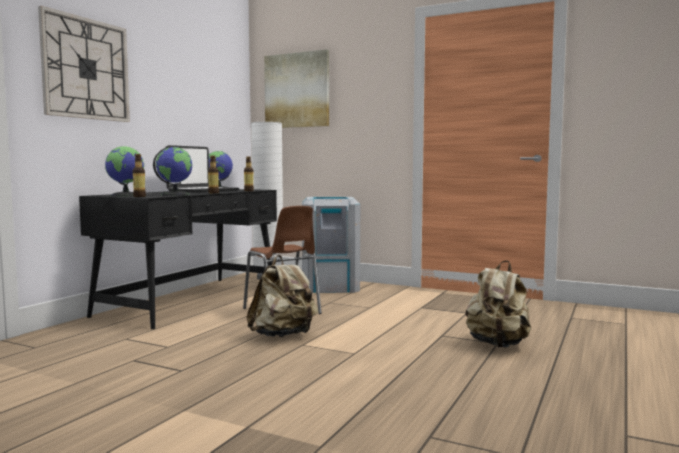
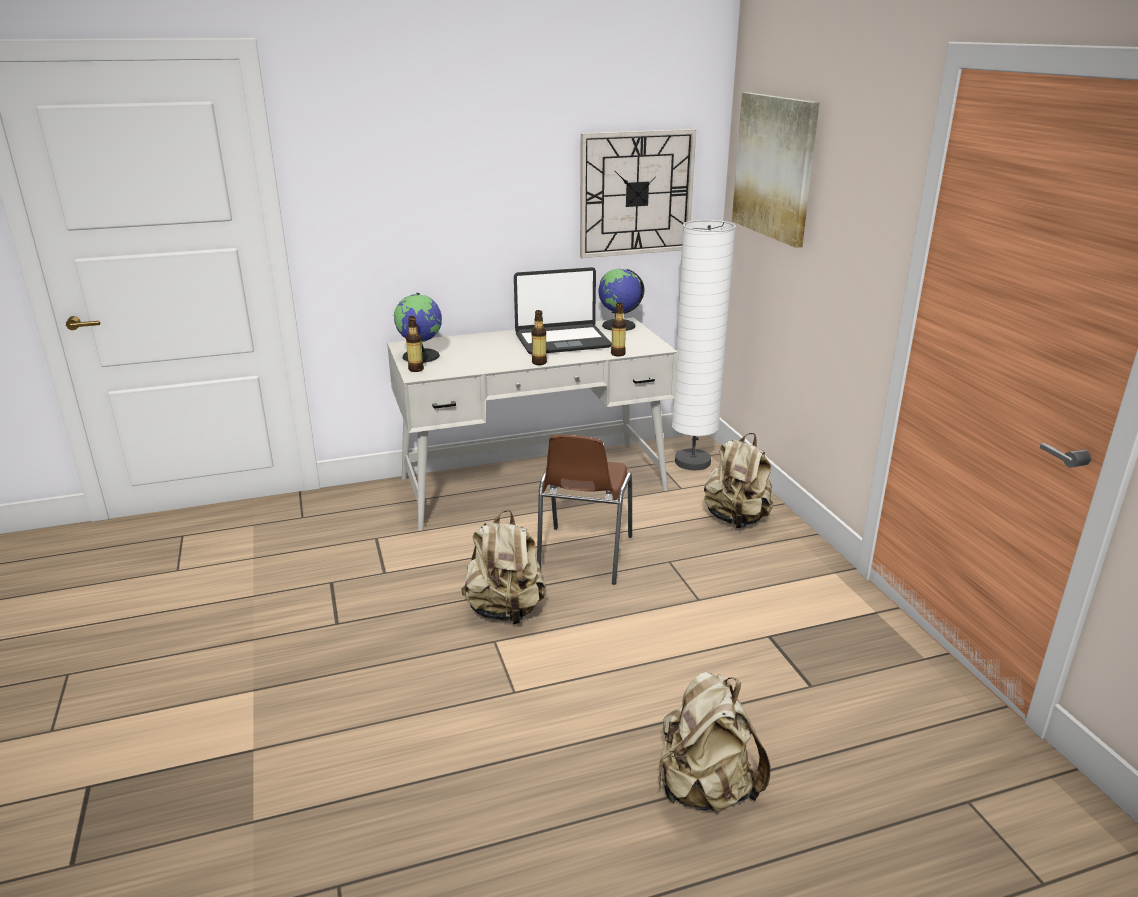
camera: 45 degrees right, 20 degrees up
(86, 69) = (395, 179): wall clock -> wall clock (636, 193)
(175, 194) = (475, 364): globe -> none
(193, 300) = (533, 484): black desk -> white desk
(330, 286) = (736, 519): grey trash can -> beige backpack

